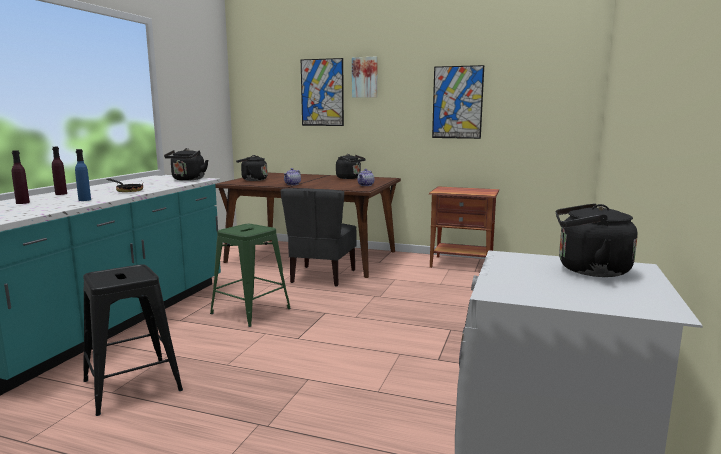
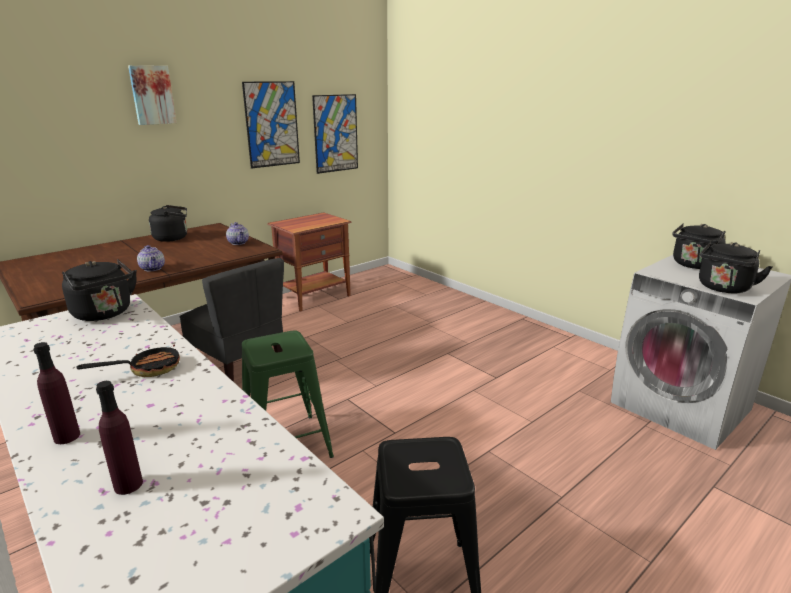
camera: 60 degrees left, 10 degrees up
(84, 200) = (197, 412): blue bottle -> none
(252, 180) = (53, 281): black kettle -> black kettle (723, 289)
(322, 92) = (84, 119): picture -> picture (335, 133)

